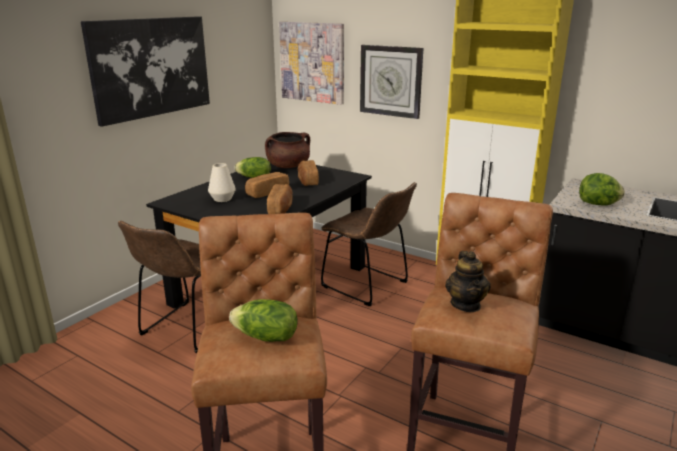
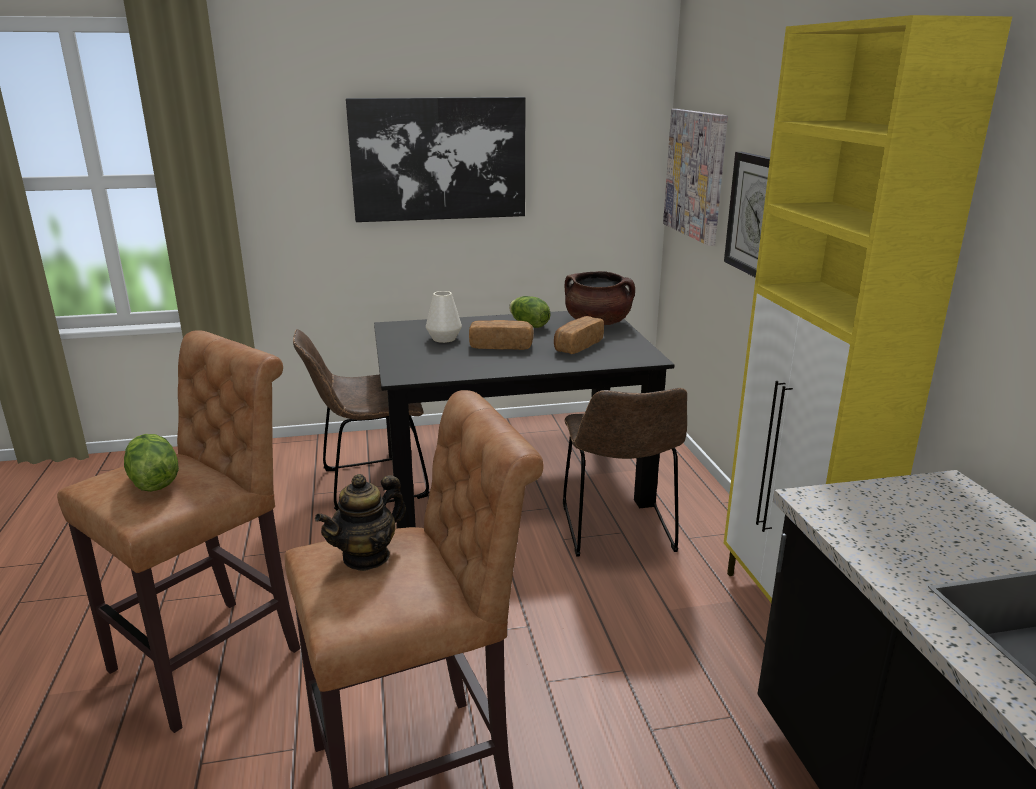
camera: 45 degrees right, 0 degrees up
(281, 208) = (473, 367): bread -> none
(598, 204) = (873, 527): lettuce -> none

